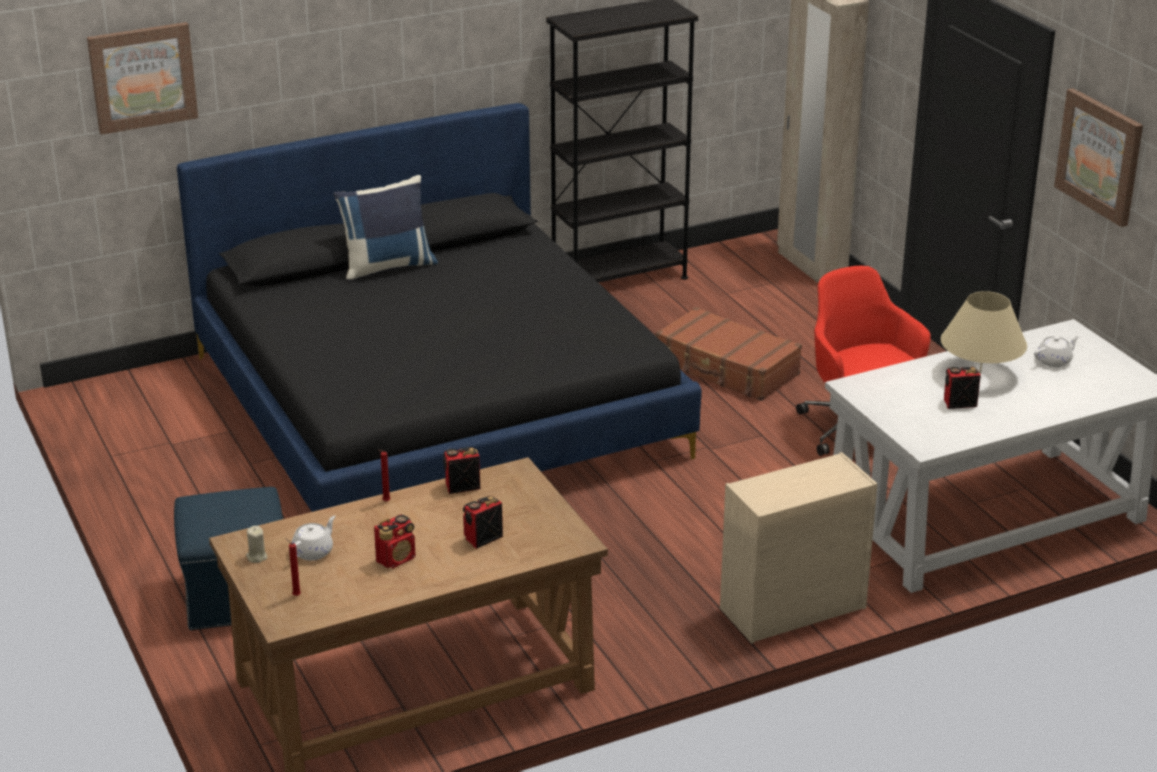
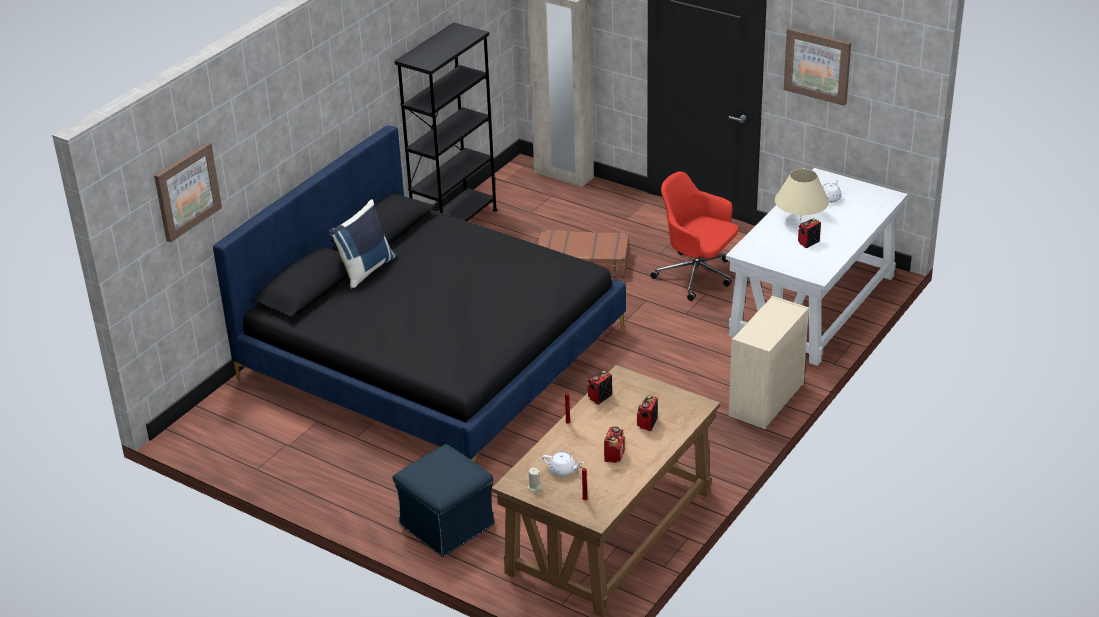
camera: 30 degrees left, 5 degrees up
(313, 551) = (563, 470): white teapot -> white teapot turned 105 degrees clockwise

